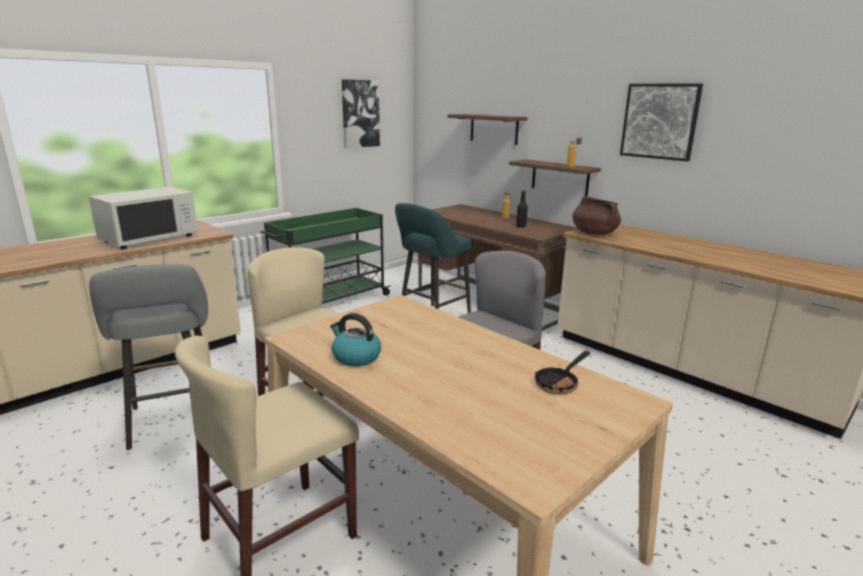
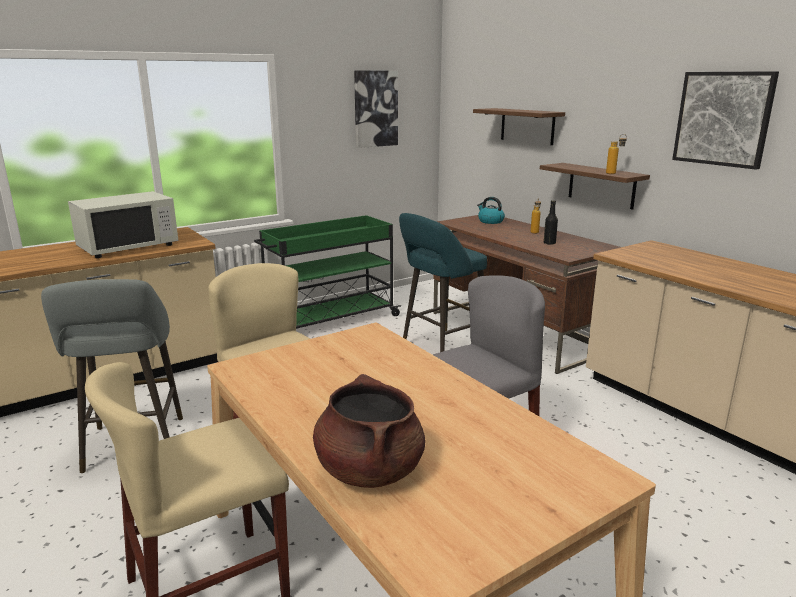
camera: 10 degrees right, 0 degrees up
(355, 357) = (295, 395): kettle -> kettle (490, 221)
(560, 383) = (520, 446): frying pan -> none
(594, 233) = (632, 256): brown cooking pot -> brown cooking pot (369, 470)

